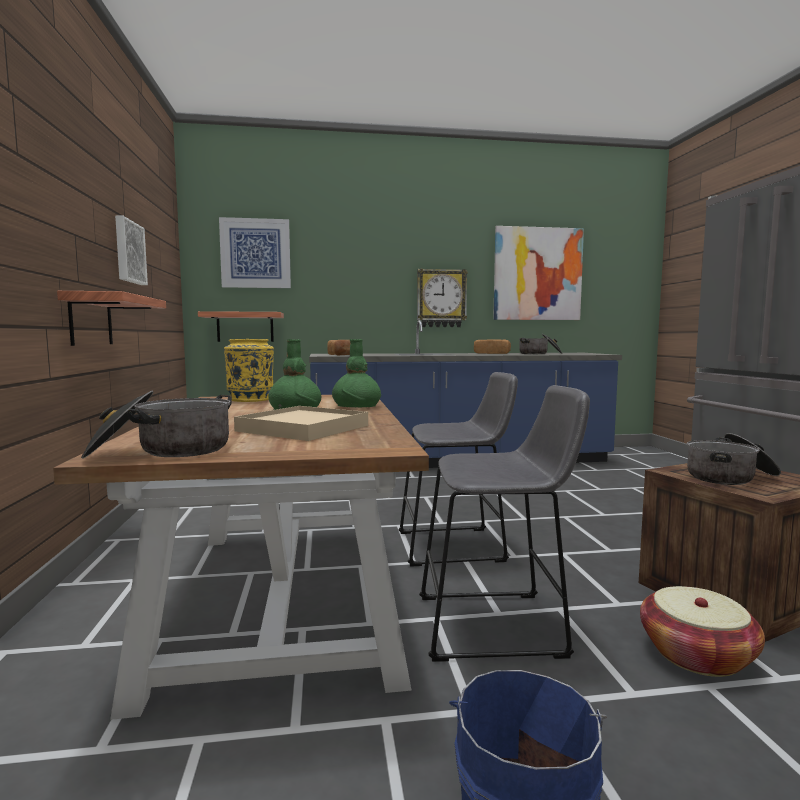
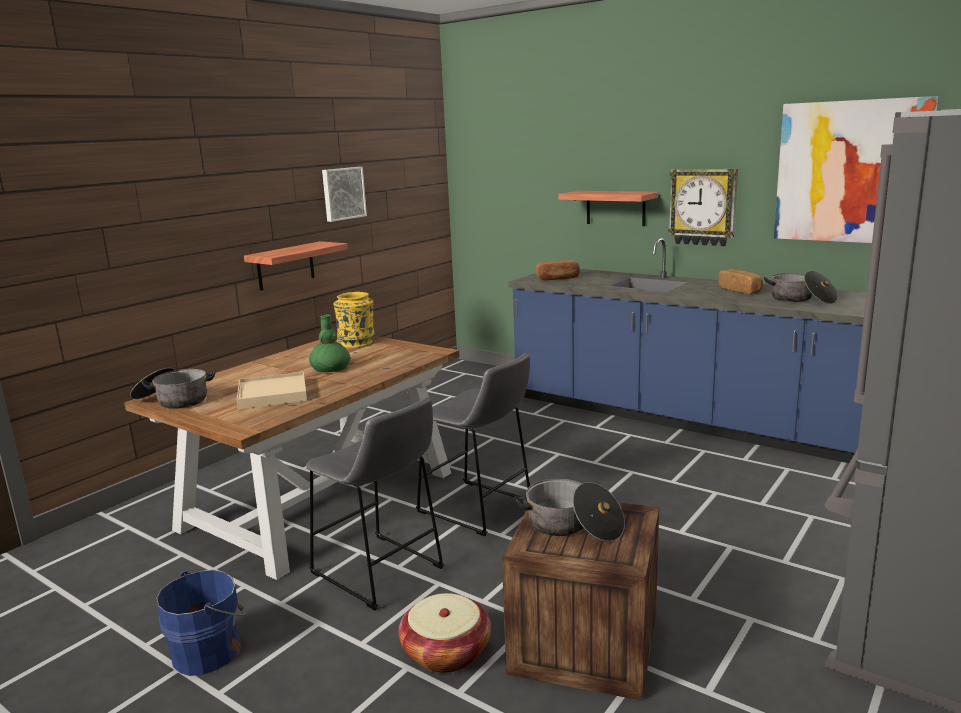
camera: 45 degrees right, 10 degrees up
(245, 327) = (497, 234): shelf -> shelf (615, 208)
(255, 253) = (506, 156): picture -> none
(356, 406) = (378, 371): green vase -> none

